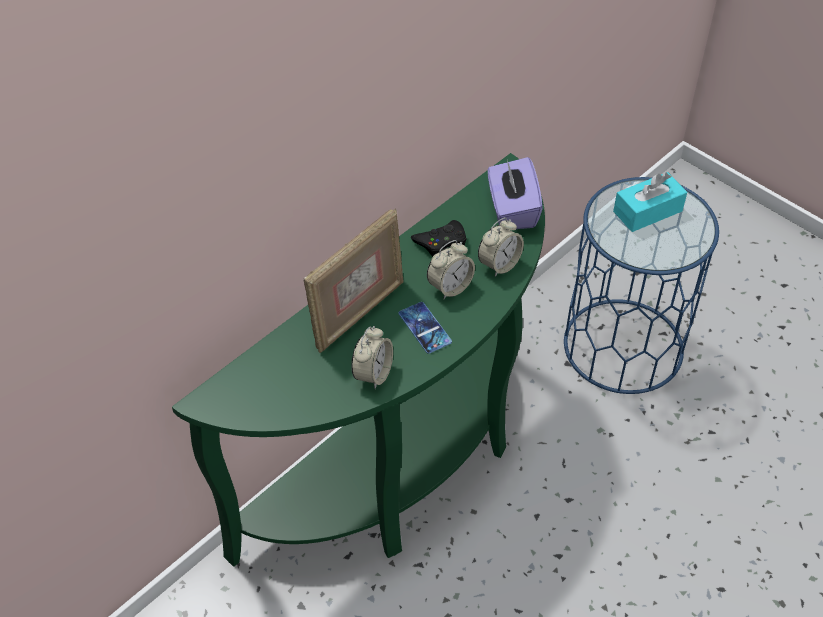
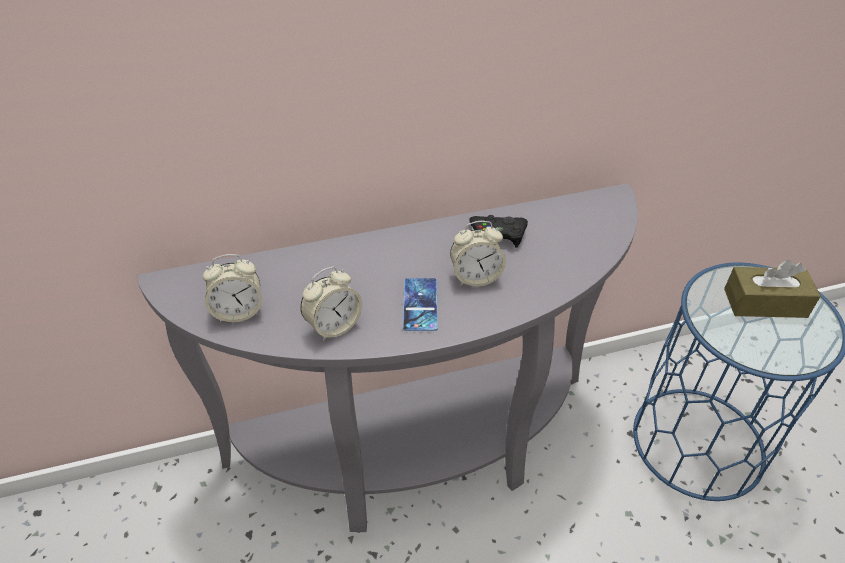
camera: 30 degrees right, 5 degrees down
(357, 313) = (366, 264): picture frame -> none
(404, 467) = (419, 455): green console table -> grey console table
(499, 264) = (543, 276): alarm clock -> alarm clock (238, 311)
(512, 210) = (593, 232): purple tissue box -> none
(647, 211) = (765, 303): turquoise tissue box -> brown tissue box

